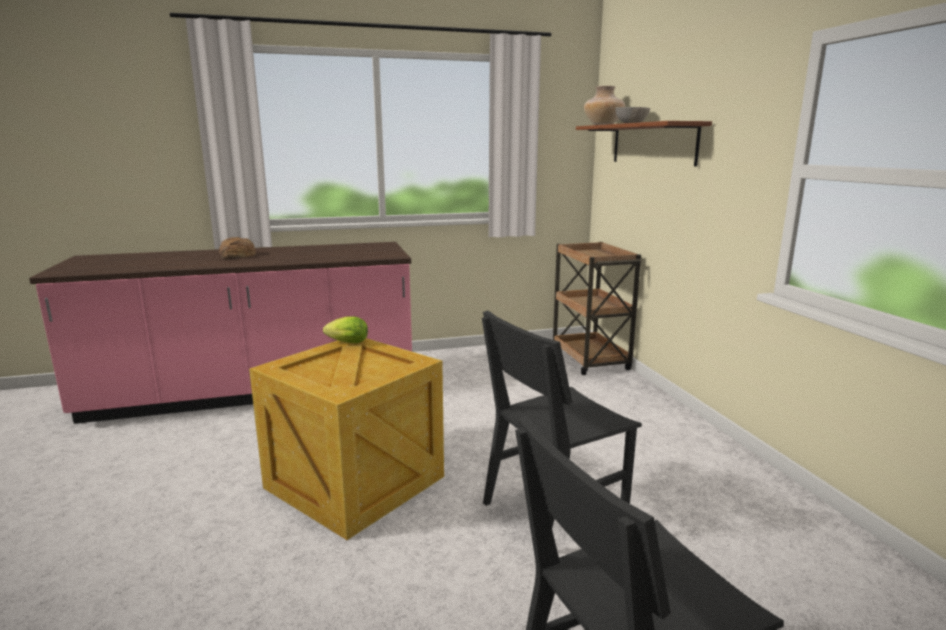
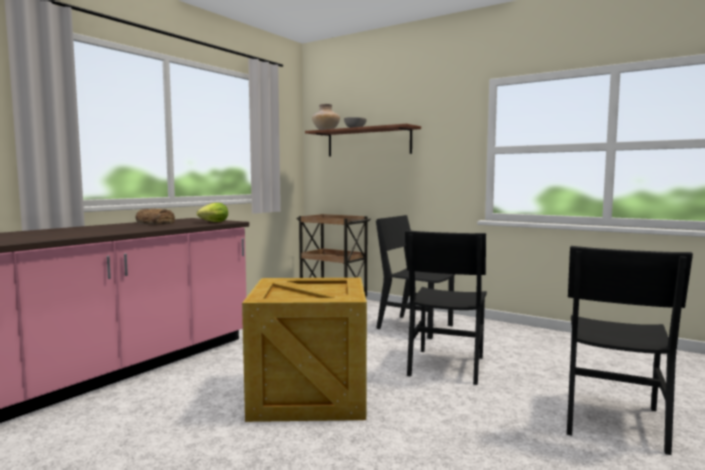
camera: 40 degrees left, 10 degrees down
(237, 254) = (77, 230): bread -> bread (155, 223)
(345, 343) = (270, 281): lettuce -> lettuce (212, 222)
(620, 433) = (415, 327): none -> black chair

